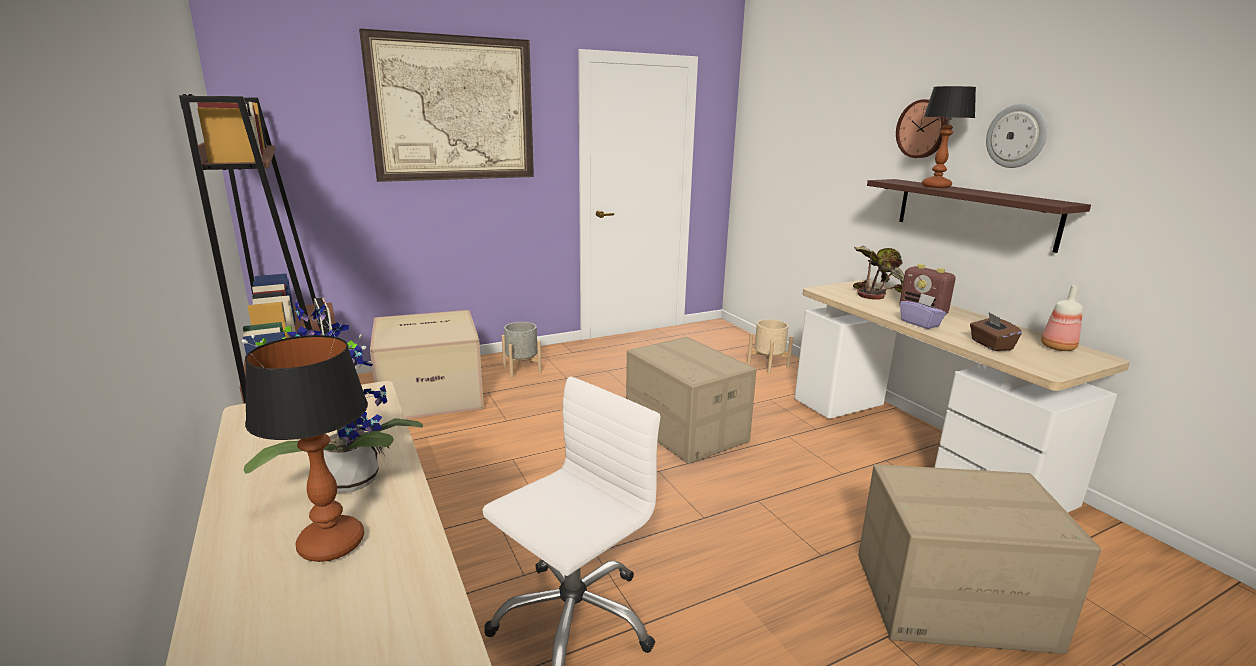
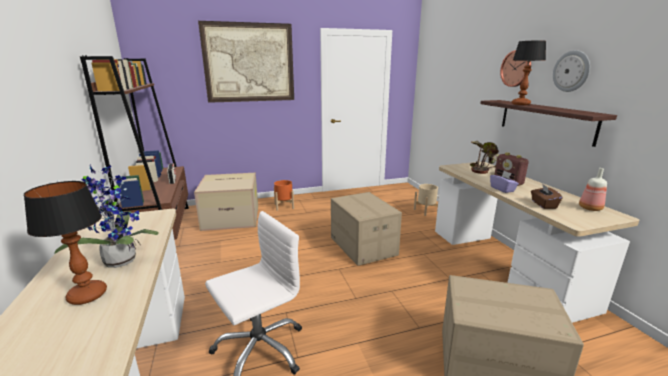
camera: 10 degrees right, 0 degrees up
(521, 369) = (284, 206): grey planter -> orange planter

